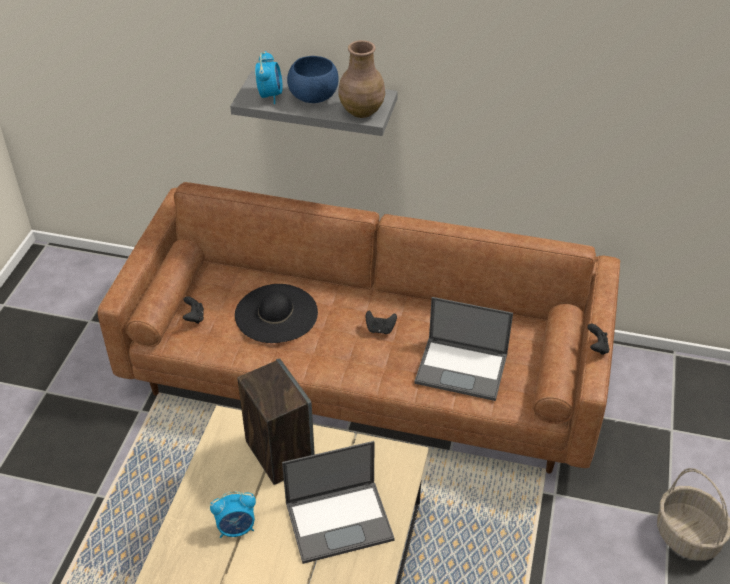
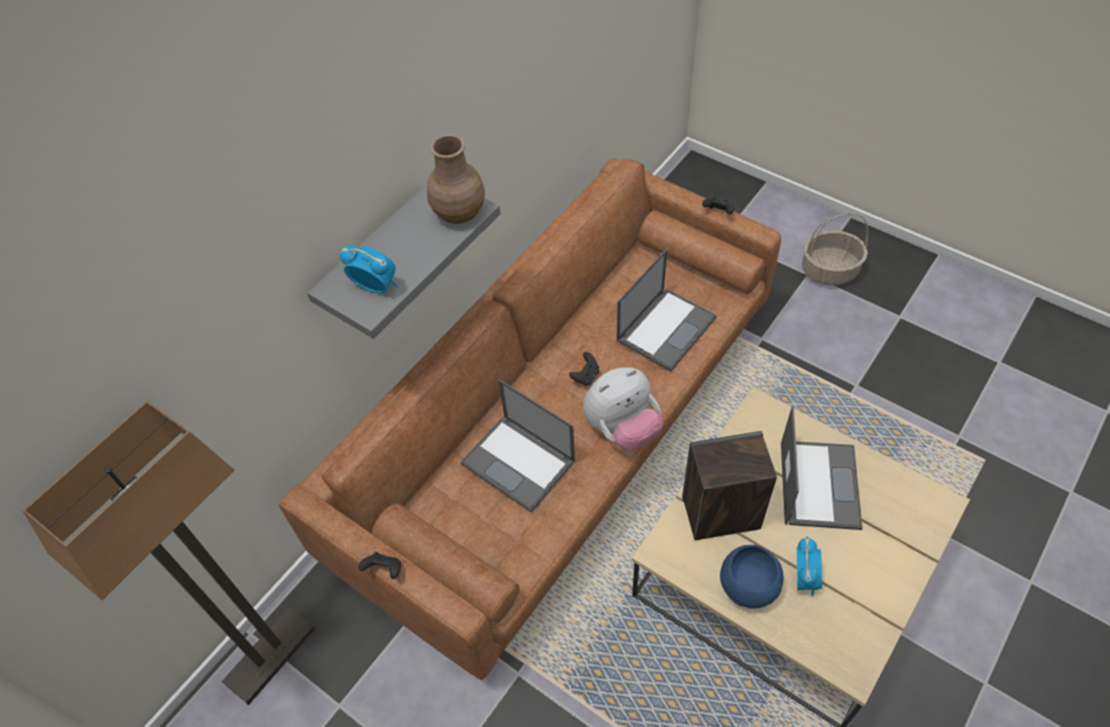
camera: 65 degrees left, 10 degrees up
(115, 274) = (270, 655): none -> floor lamp
(194, 317) = (486, 547): black game controller -> black game controller (384, 570)
(276, 313) = (519, 463): black hat -> laptop
(313, 96) = (403, 248): blue bowl -> blue bowl (748, 586)
(339, 367) = (622, 428): none -> plush toy

